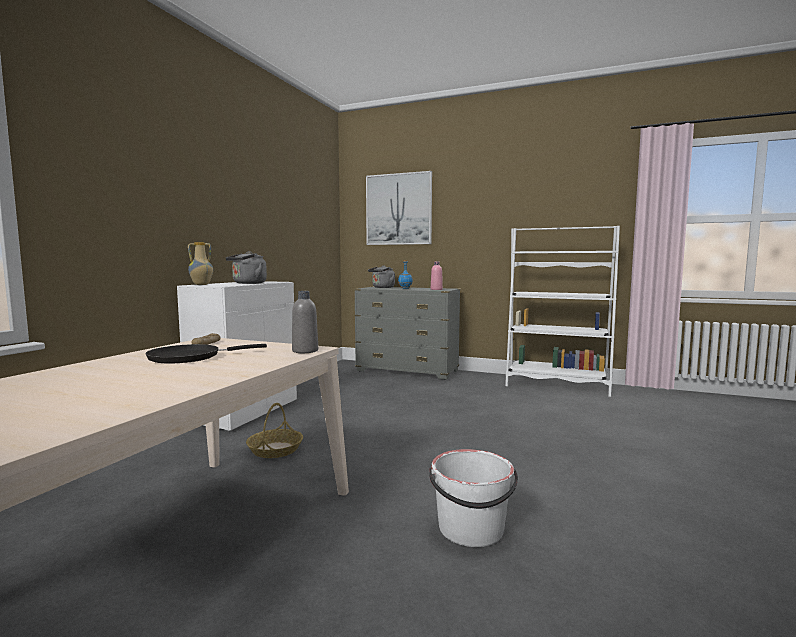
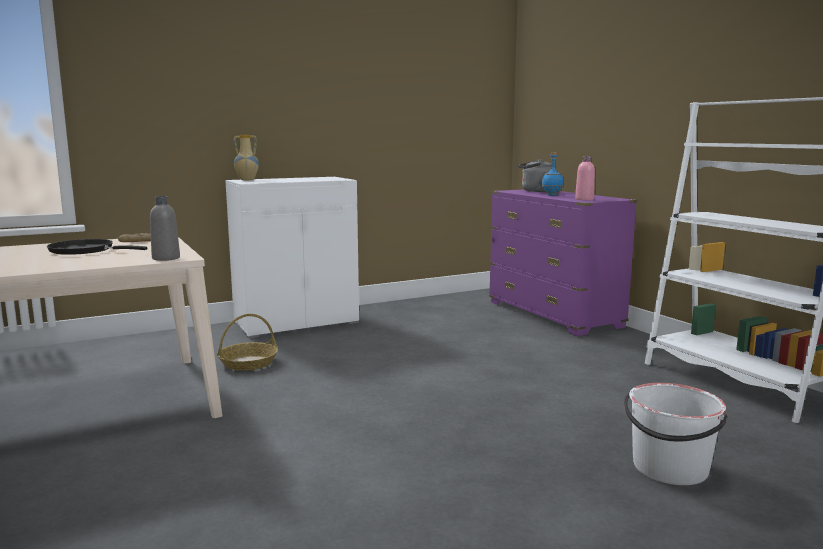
camera: 40 degrees right, 5 degrees up
(248, 283) = (295, 180): grey kettle -> none
(398, 209) = (574, 74): picture -> none
(407, 371) = (553, 315): grey dresser -> purple dresser
(471, 529) = (234, 486): white bucket -> white bucket (669, 468)

